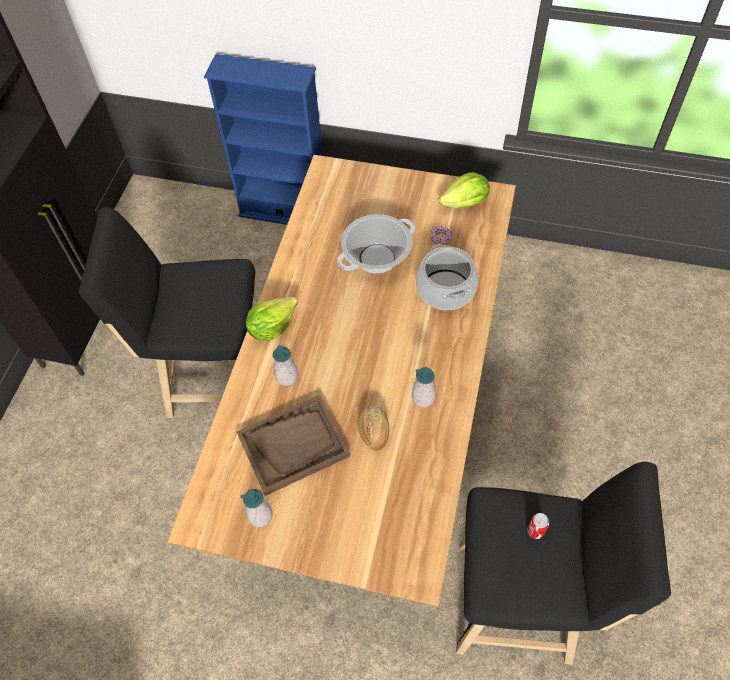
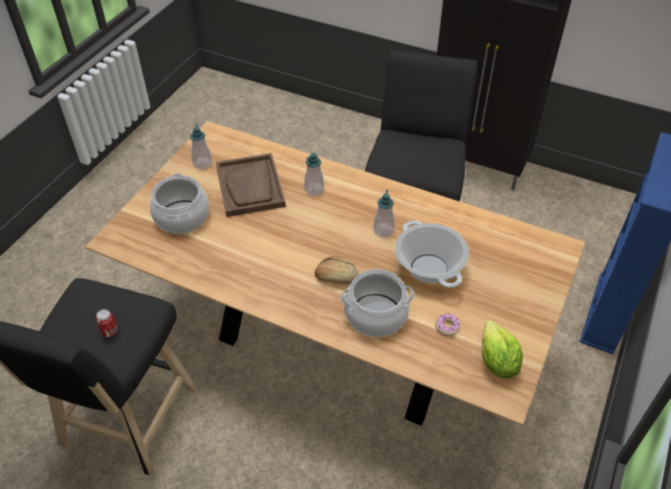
camera: 100 degrees right, 10 degrees down
(272, 327) = (366, 186): lettuce -> none
(362, 505) = (182, 217): none -> cooking pot
(373, 431) = (242, 234): bread -> bread (336, 277)
(423, 397) = (260, 272): soap dispenser -> soap dispenser (383, 230)

